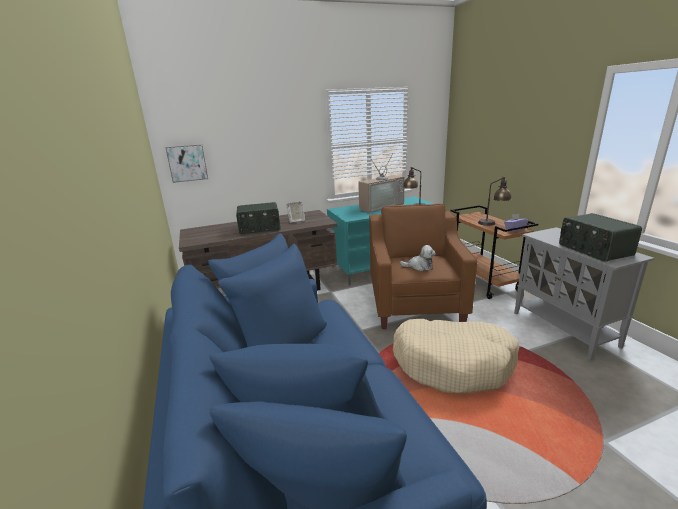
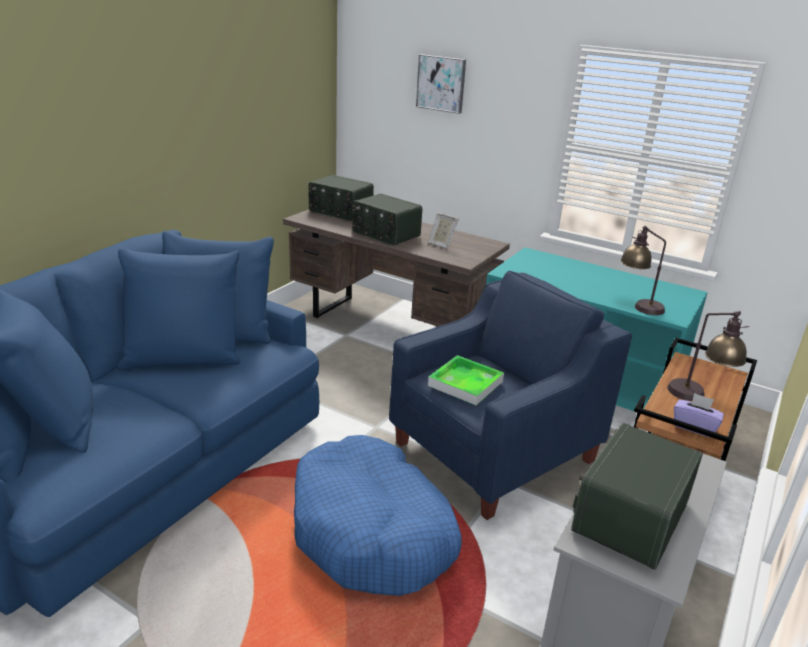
camera: 50 degrees right, 5 degrees up
(187, 163) = (368, 118): picture -> picture (441, 83)
(203, 231) = (340, 212): none -> radio
(380, 206) = (599, 278): television -> none
(415, 304) = (494, 452): brown armchair -> blue armchair
(419, 266) = (465, 383): plush toy -> tray
(453, 363) = (372, 531): beige dog bed -> blue dog bed

